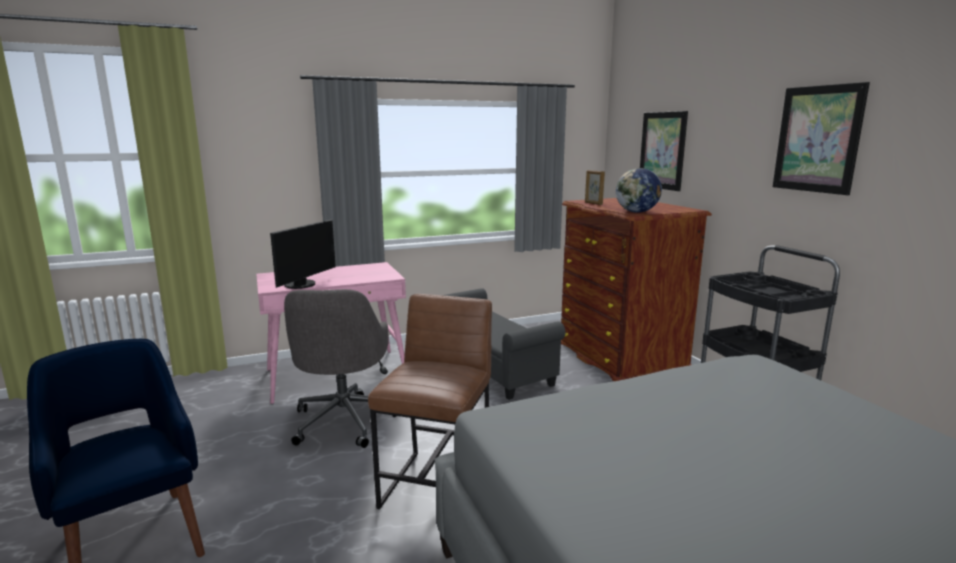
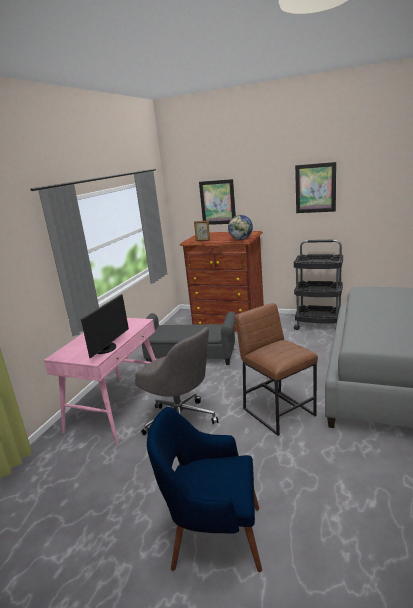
camera: 45 degrees left, 5 degrees up
(303, 285) = (107, 348): monitor -> monitor turned 45 degrees clockwise

